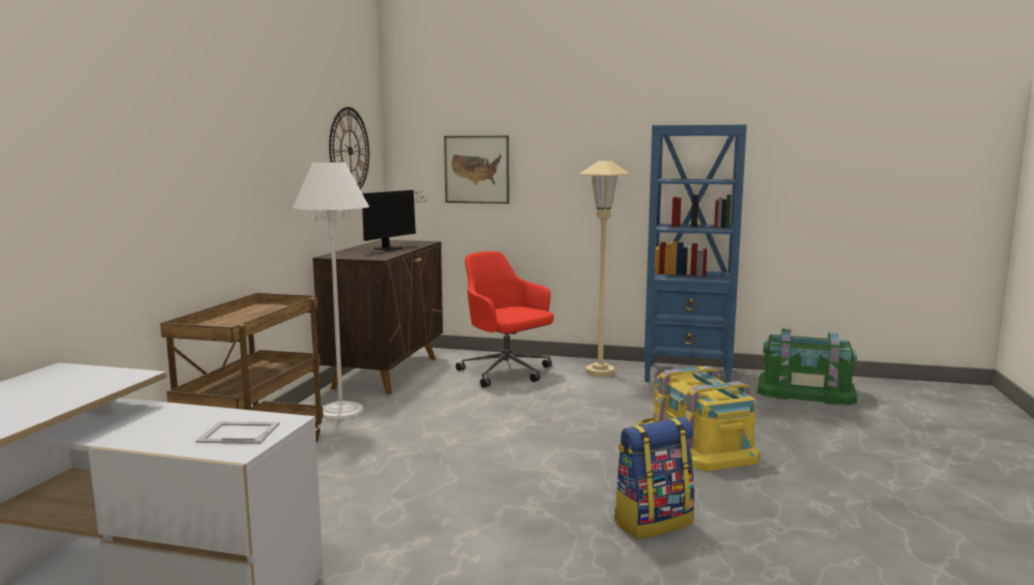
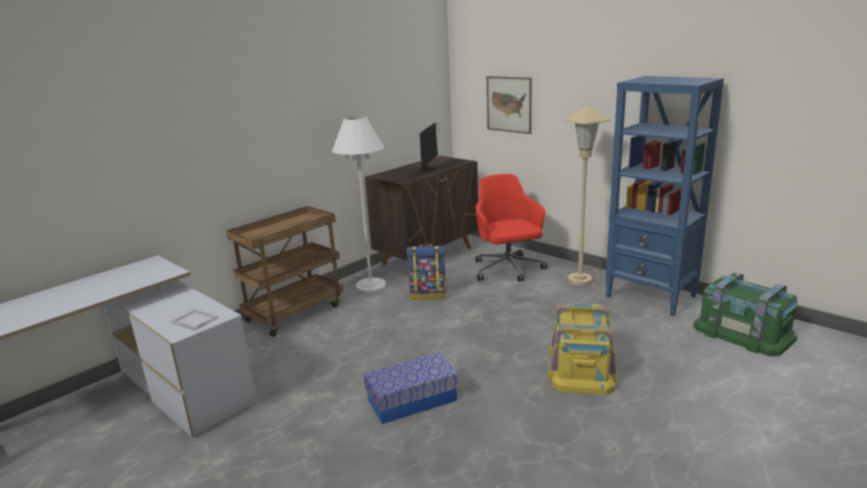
camera: 30 degrees right, 10 degrees up
(349, 151) = (407, 93): wall clock -> none
(391, 248) = (429, 168): monitor -> monitor turned 45 degrees counterclockwise
(552, 518) = (412, 400): none -> storage box
(652, 522) = (471, 422): backpack -> backpack (428, 295)

